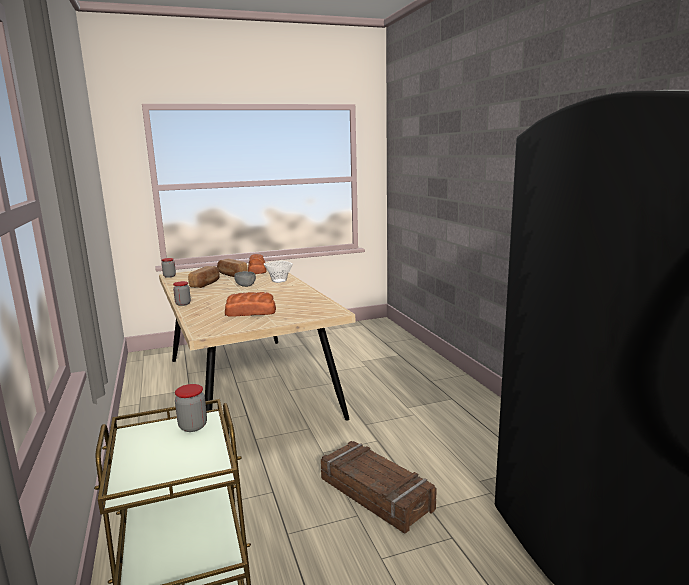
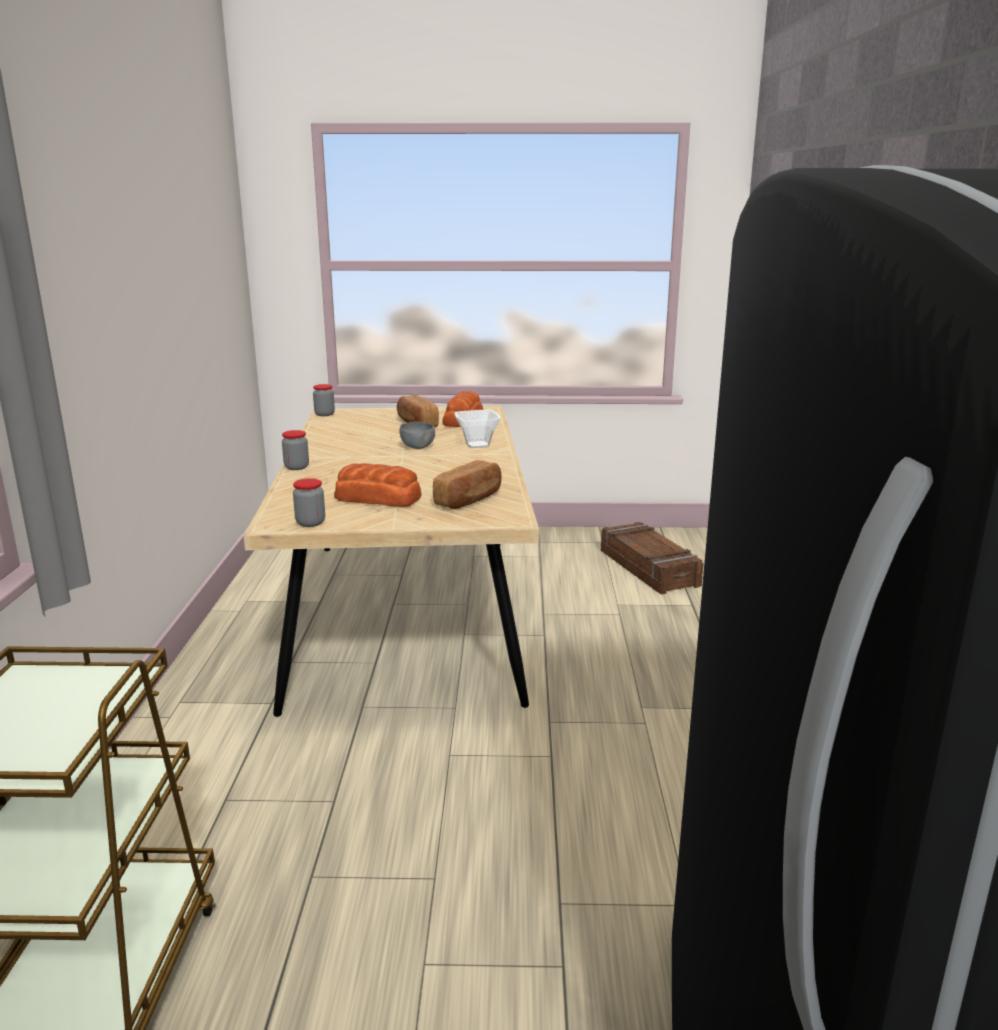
camera: 20 degrees right, 5 degrees up
(193, 426) = (103, 685): jar -> jar (310, 523)
(206, 284) = (362, 435): bread -> bread (469, 499)
(376, 493) = (488, 849): crate -> crate (649, 568)

